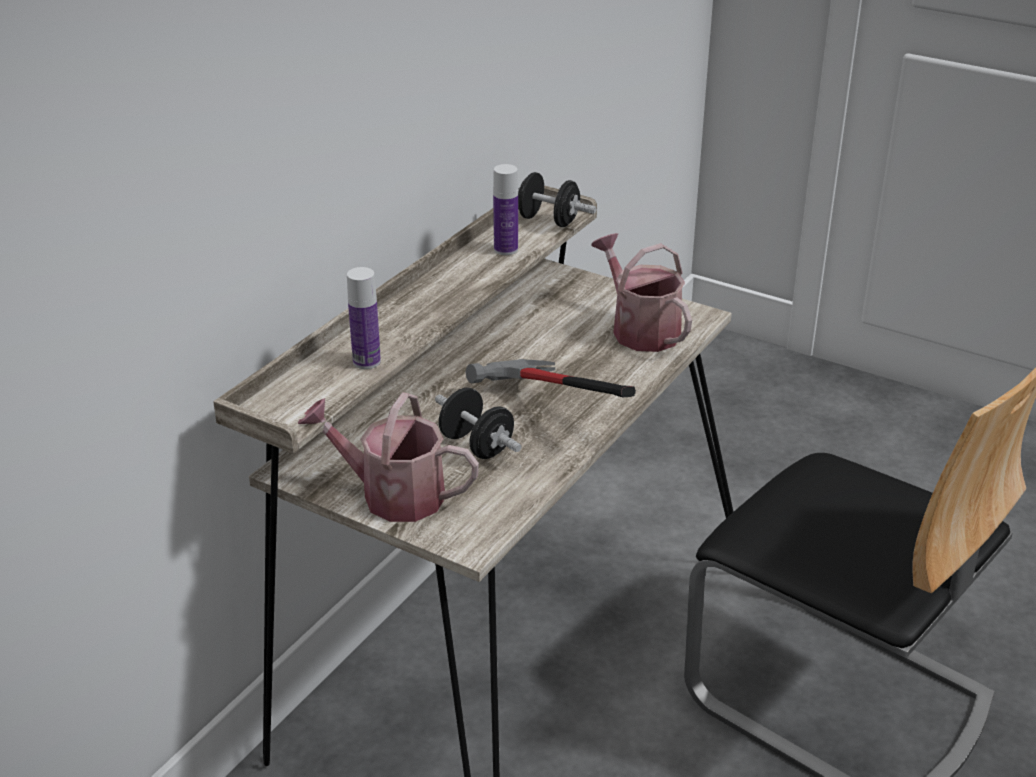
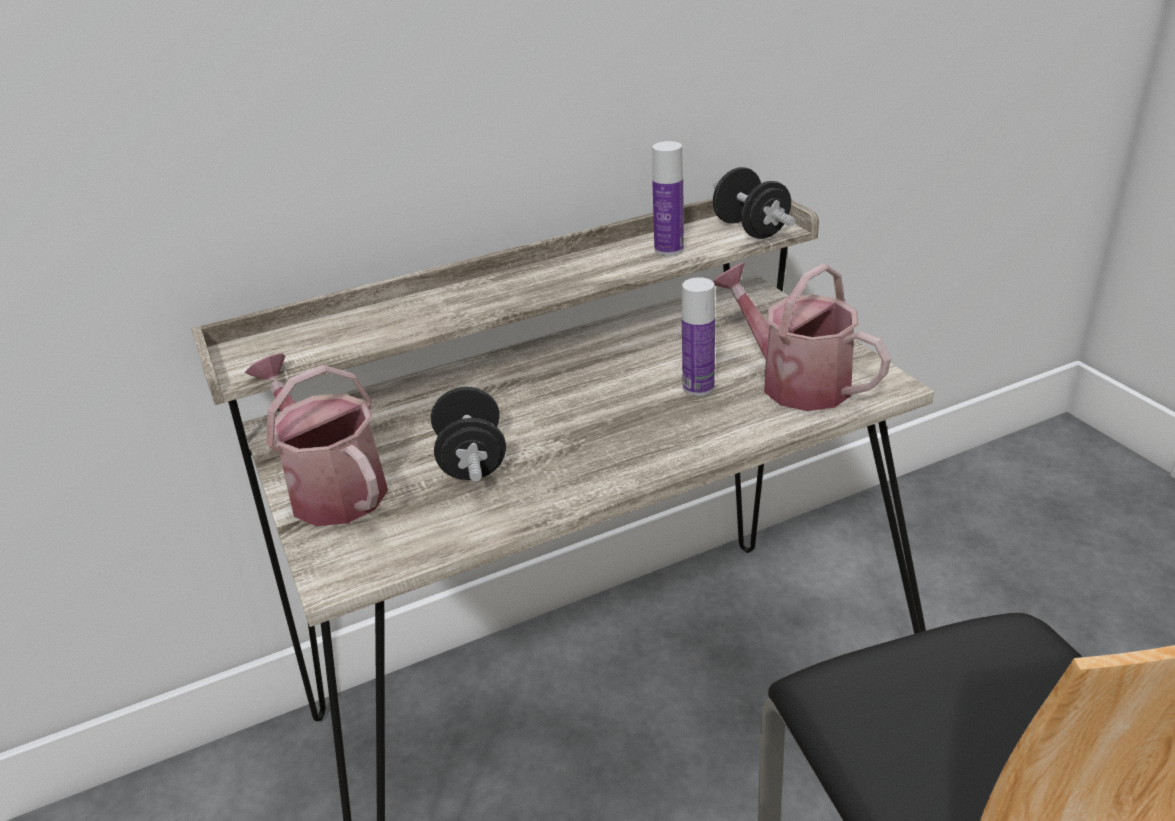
camera: 35 degrees right, 0 degrees up
(366, 361) = (389, 329): bottle -> bottle (698, 387)
(546, 412) = (585, 447): hammer -> none
(640, 329) = (794, 381): watering can -> watering can turned 45 degrees counterclockwise

